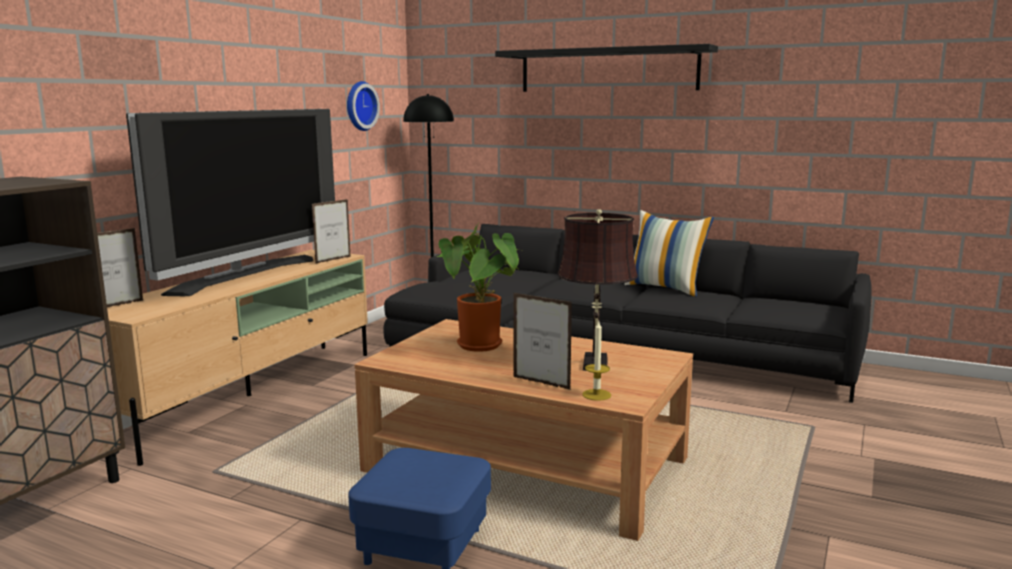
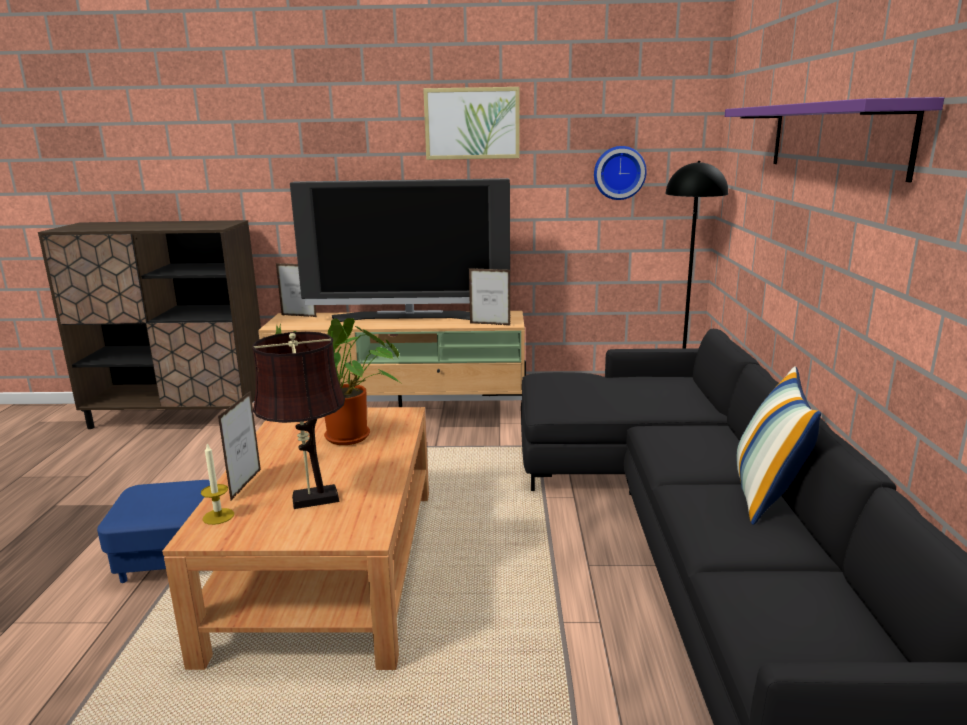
camera: 65 degrees right, 5 degrees up
(257, 52) = (472, 123): none -> picture
(607, 70) = (834, 138): black shelf -> purple shelf

